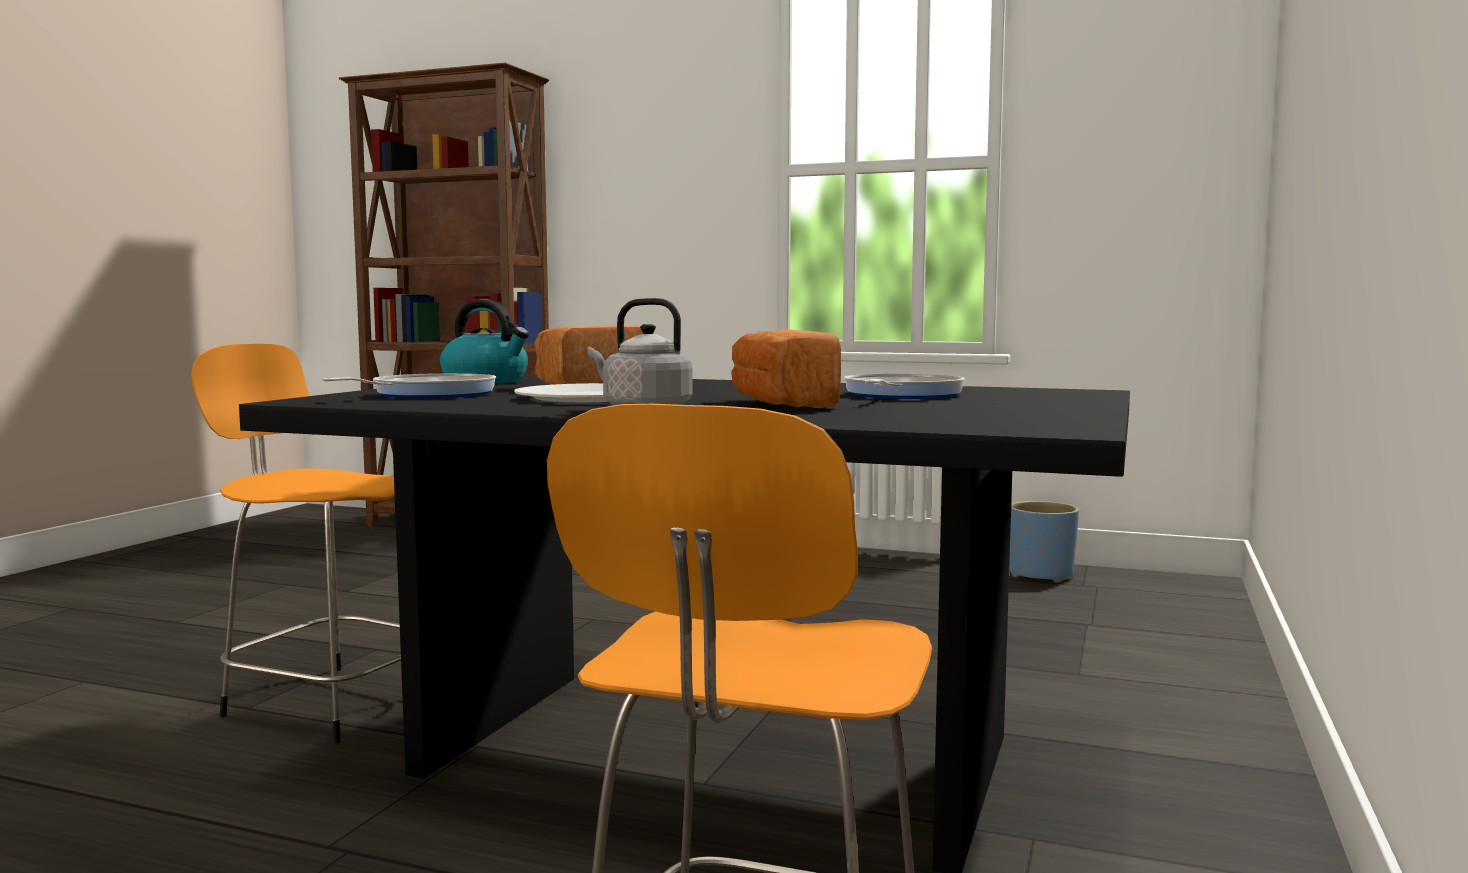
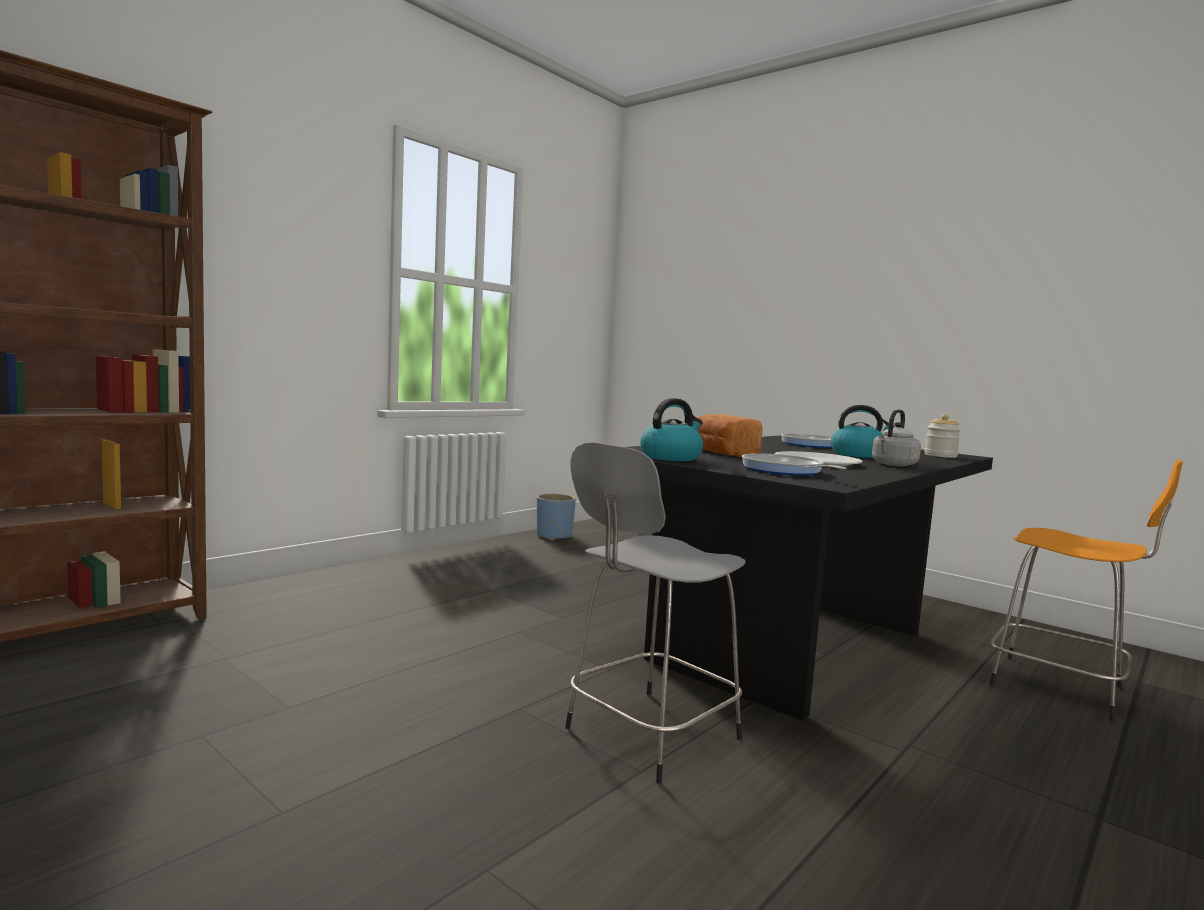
camera: 70 degrees left, 0 degrees up
(331, 701) = (648, 735): orange stool -> grey stool
(780, 403) = (858, 455): bread -> kettle
(968, 422) = (940, 456): none -> jar

